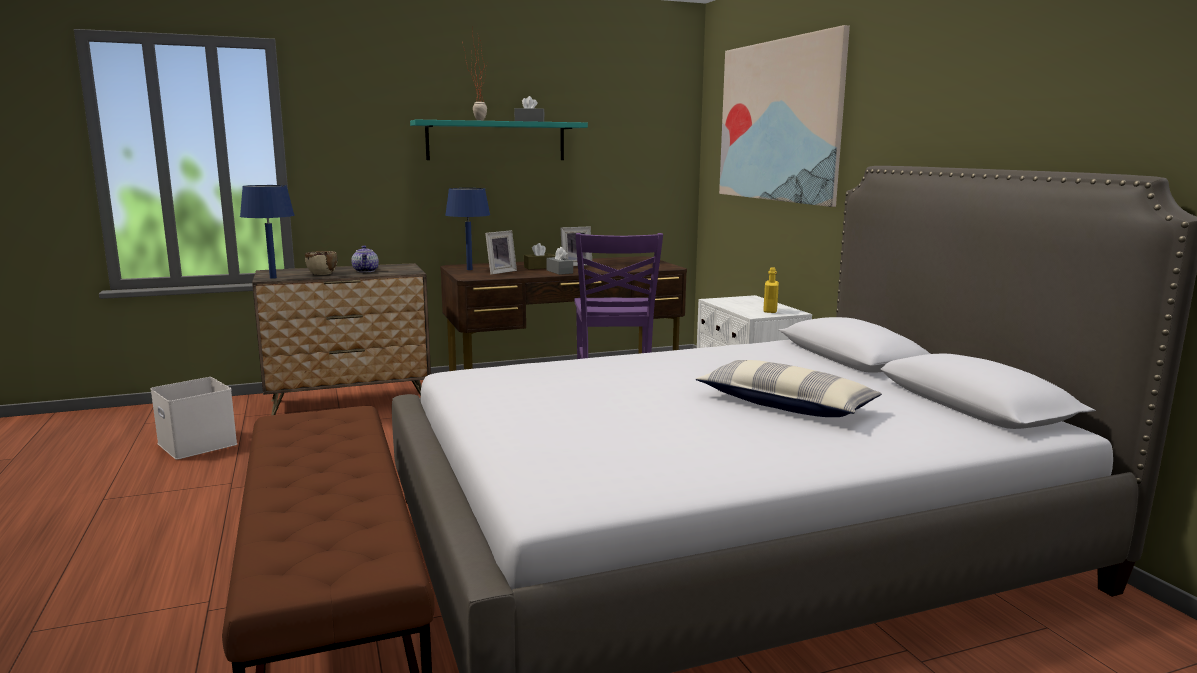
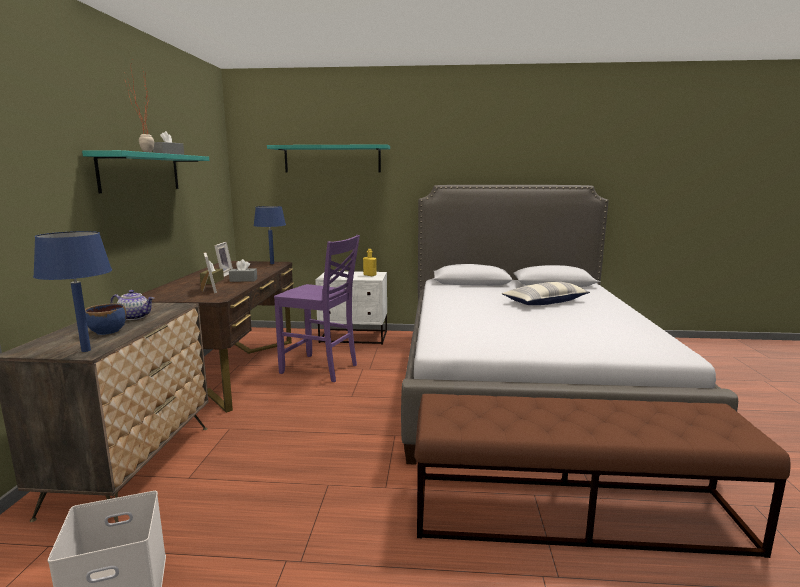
camera: 65 degrees left, 0 degrees up
(322, 273) = (108, 331): beige bowl -> blue bowl
(469, 269) = (174, 295): blue table lamp -> blue table lamp (272, 263)
(778, 121) = (332, 159): picture -> turquoise shelf

